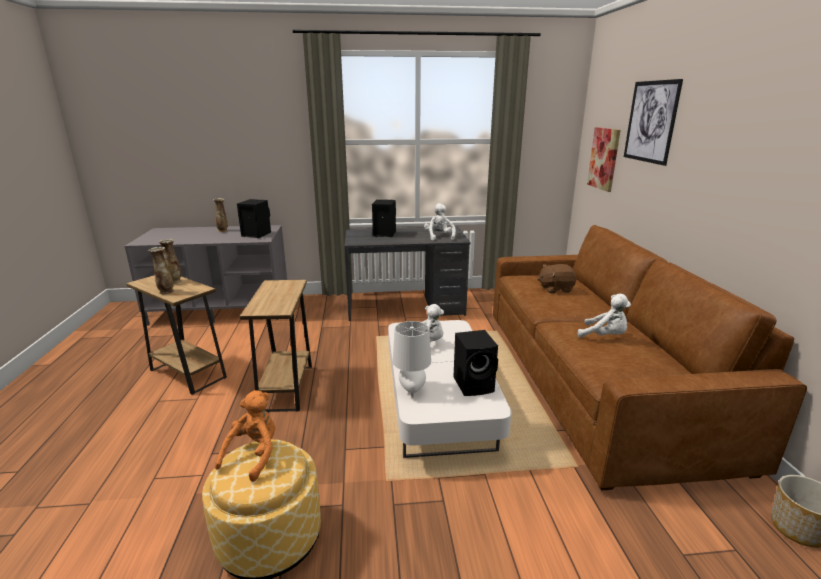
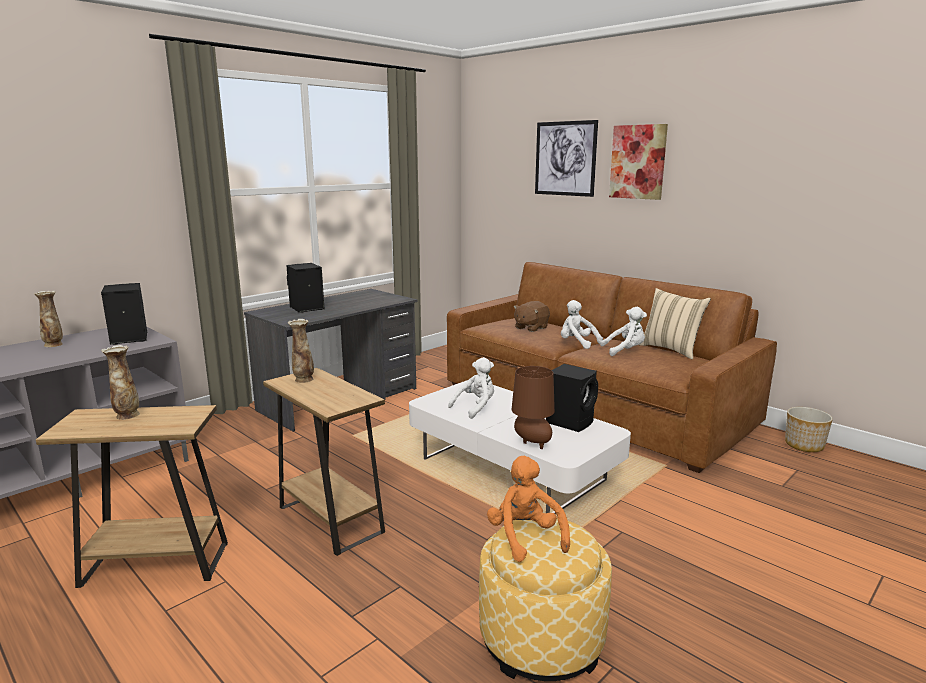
camera: 40 degrees left, 5 degrees down
(166, 292) = (147, 427): vase -> vase (303, 379)
(411, 390) = (531, 444): white table lamp -> brown table lamp
(439, 237) = (376, 300): white plush toy -> white plush toy (577, 343)
(604, 158) = (505, 198): picture -> picture (638, 162)
(663, 351) = (671, 350): none -> beige pillow

